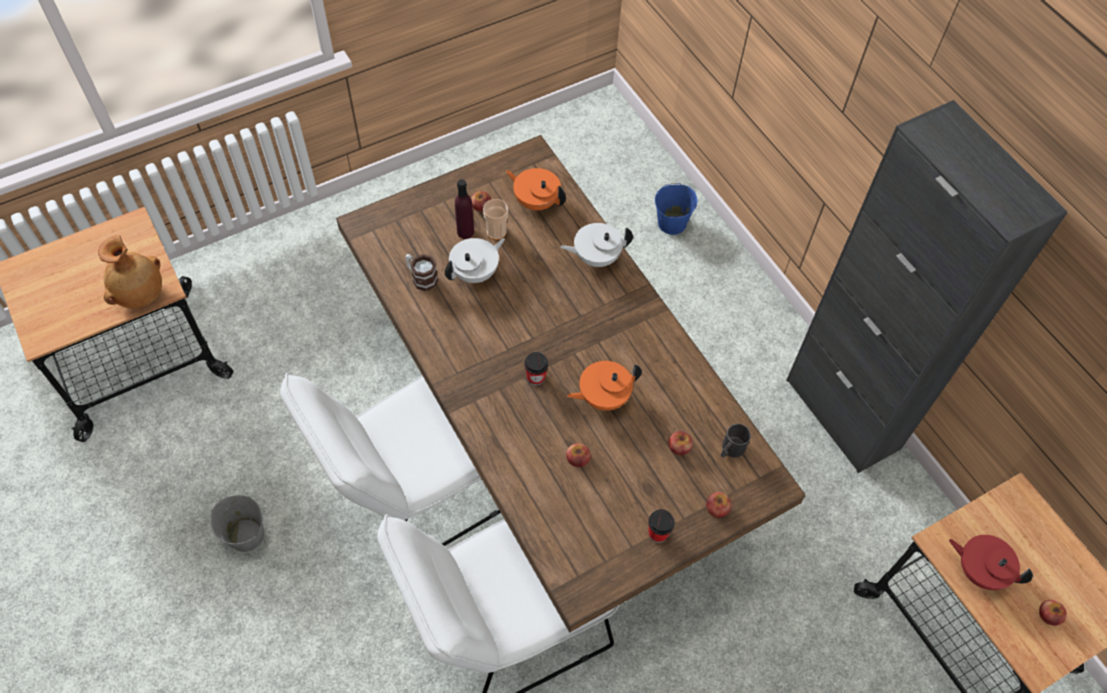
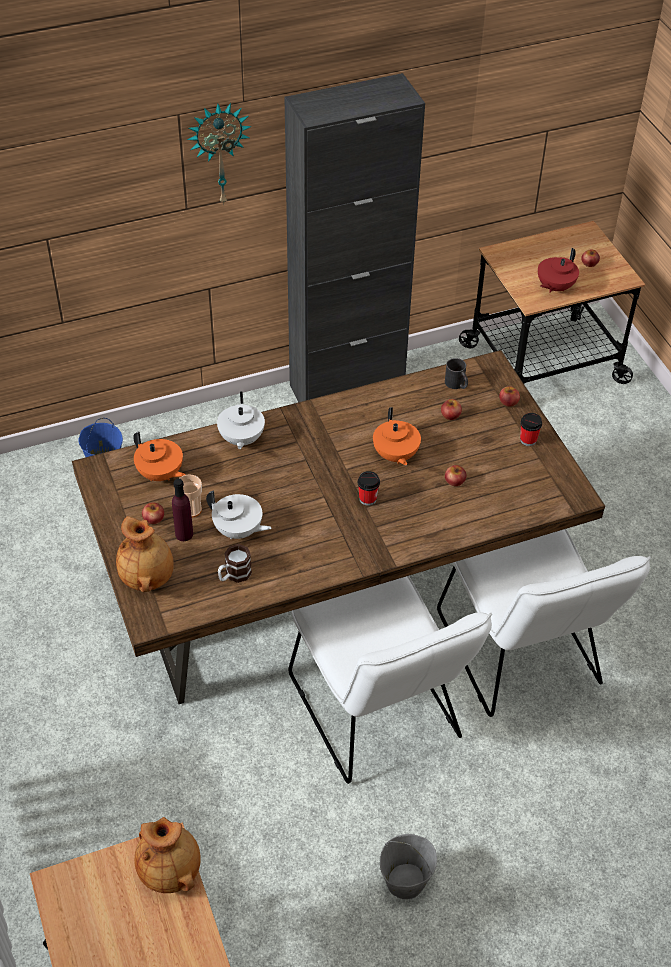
camera: 80 degrees left, 10 degrees down
(411, 214) = (148, 577): none -> brown vase
(475, 273) = (238, 531): white teapot -> white teapot turned 150 degrees clockwise
(536, 201) = (160, 474): orange teapot -> orange teapot turned 90 degrees counterclockwise
(884, 91) = (219, 153): none -> wall clock

